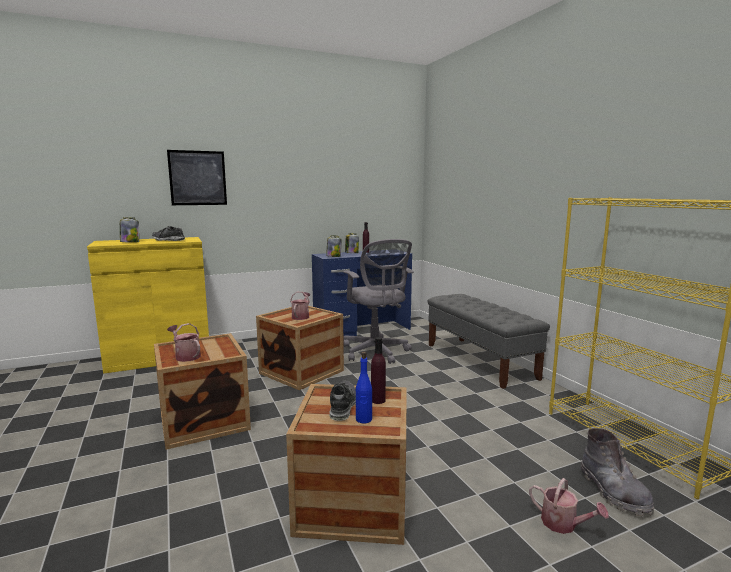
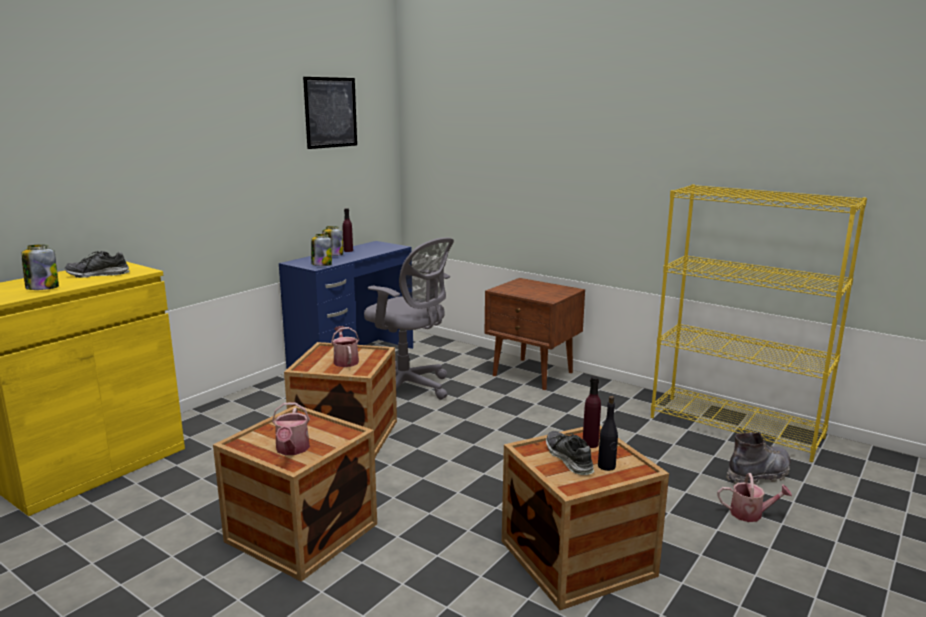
camera: 30 degrees left, 5 degrees up
(186, 356) = (292, 450): watering can -> watering can turned 105 degrees counterclockwise
(197, 178) = (112, 163): picture -> picture (330, 112)
(363, 419) = (606, 466): blue bottle -> black bottle
(480, 361) = (533, 374): grey bench -> brown nightstand
(613, 492) = (759, 475): grey boot -> grey boot turned 75 degrees counterclockwise

